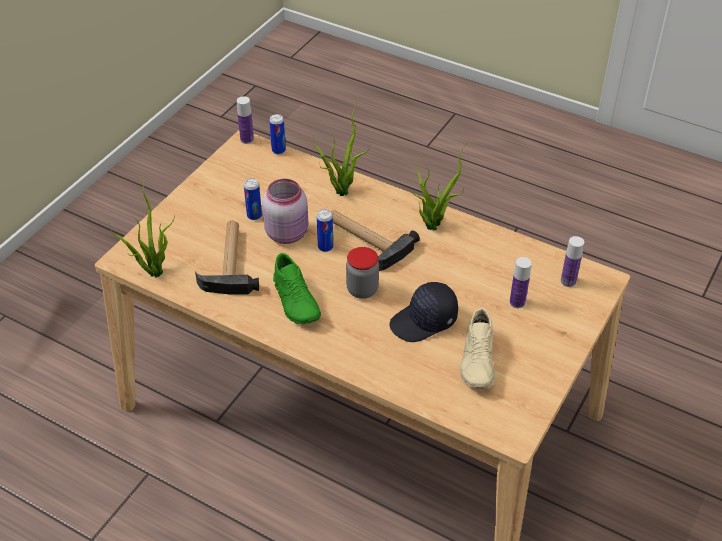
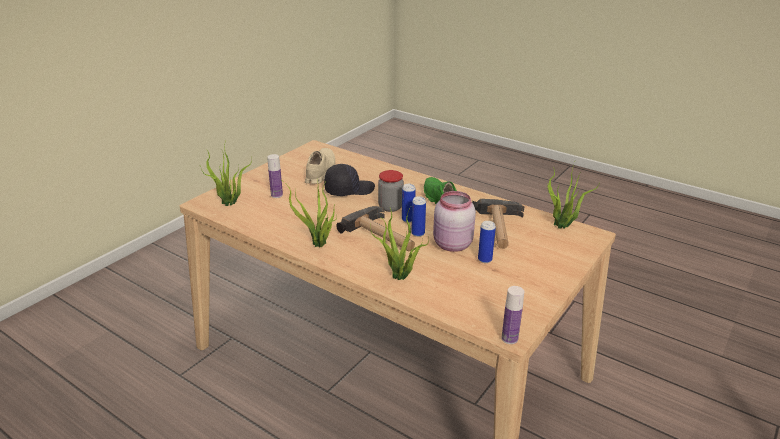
camera: 175 degrees left, 15 degrees down
(278, 150) = (468, 322): can -> can (408, 219)
(568, 281) = (230, 203): bottle -> potted plant

